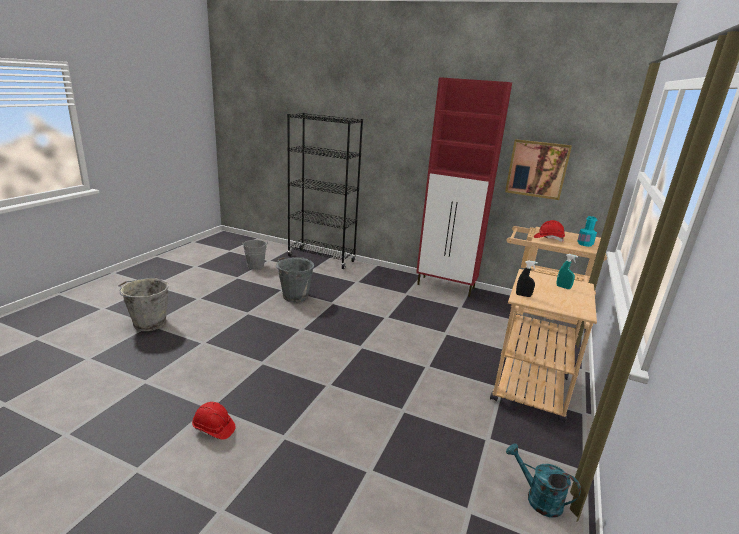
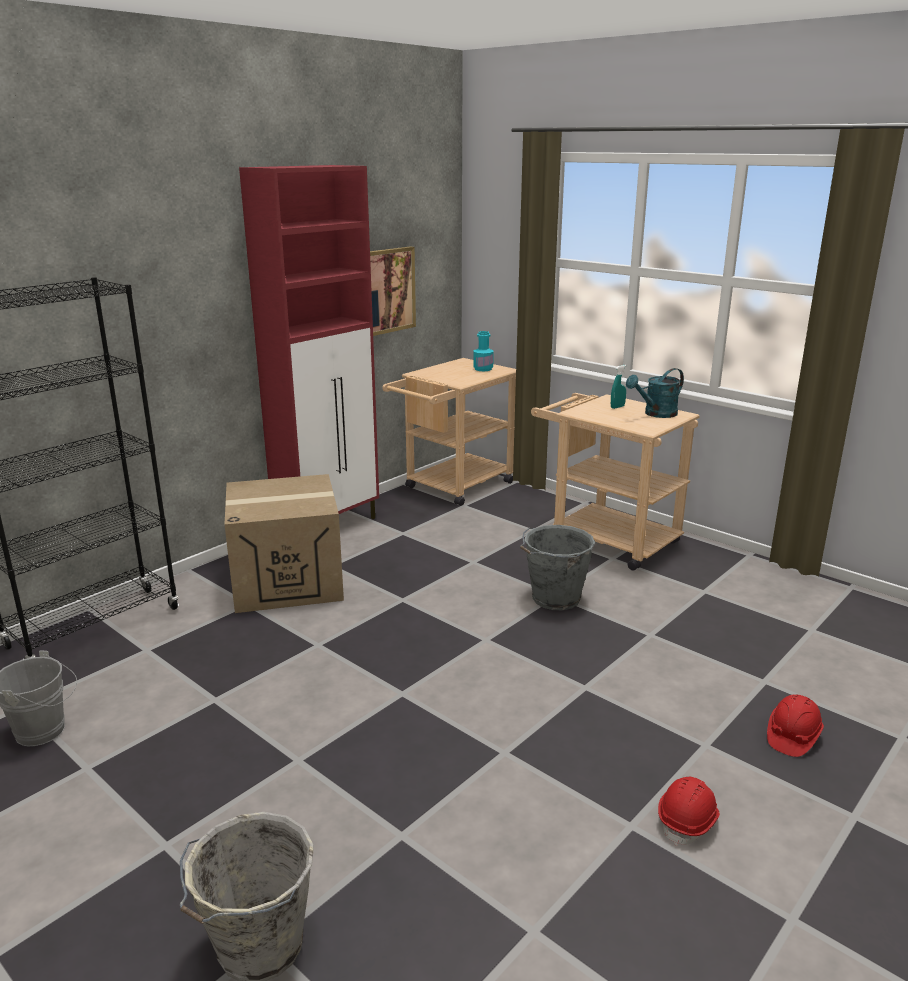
camera: 70 degrees left, 0 degrees up
(294, 296) = (258, 686): grey bucket -> grey bucket (554, 599)
(383, 286) = (287, 581): none -> cardboard box
(523, 295) = (640, 427): black spray bottle -> none
(537, 498) = (788, 588): turquoise watering can -> turquoise watering can (656, 414)
(548, 239) = (459, 378): red hard hat -> red hard hat (792, 736)

